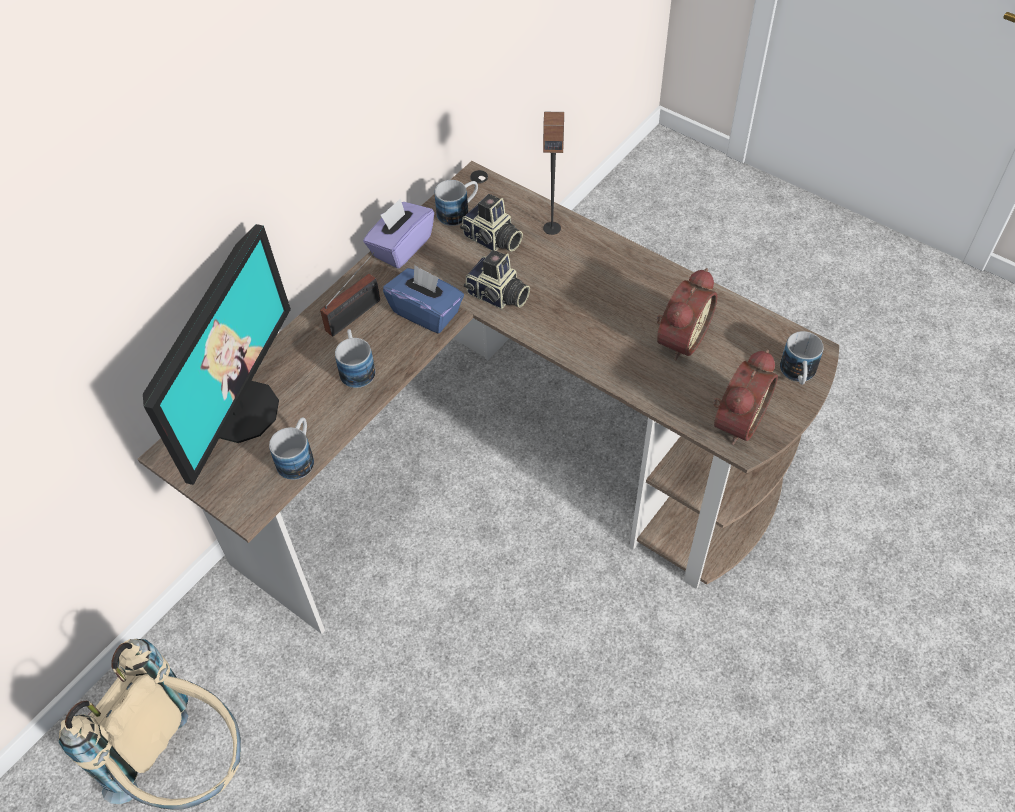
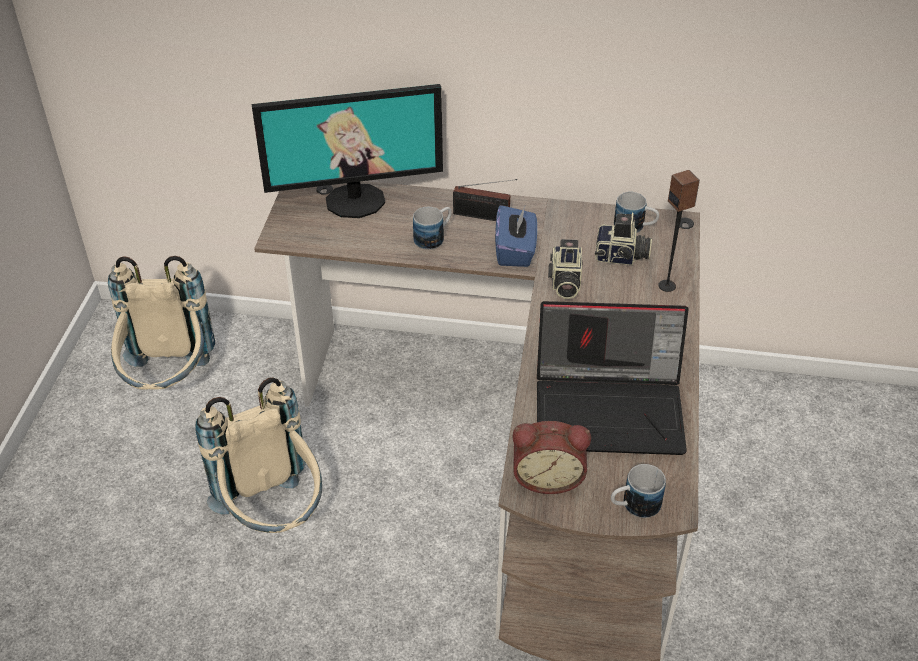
camera: 60 degrees right, 10 degrees down
(299, 457) = (335, 242): mug -> none
(401, 247) = (569, 212): purple tissue box -> none
(454, 724) = (274, 517): none -> beige backpack
(492, 240) = (621, 257): camera -> camera turned 90 degrees counterclockwise
(679, 338) = (611, 408): alarm clock -> laptop

